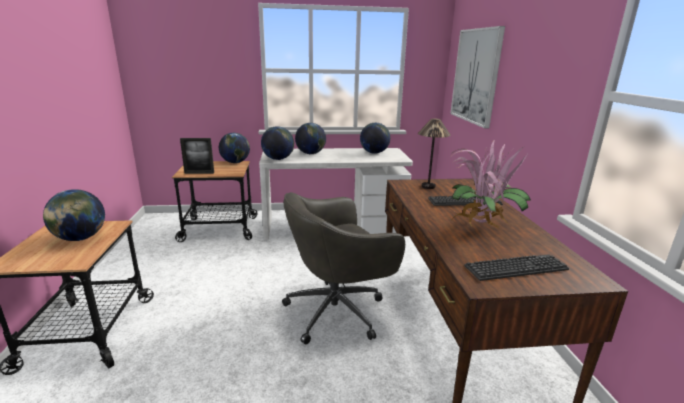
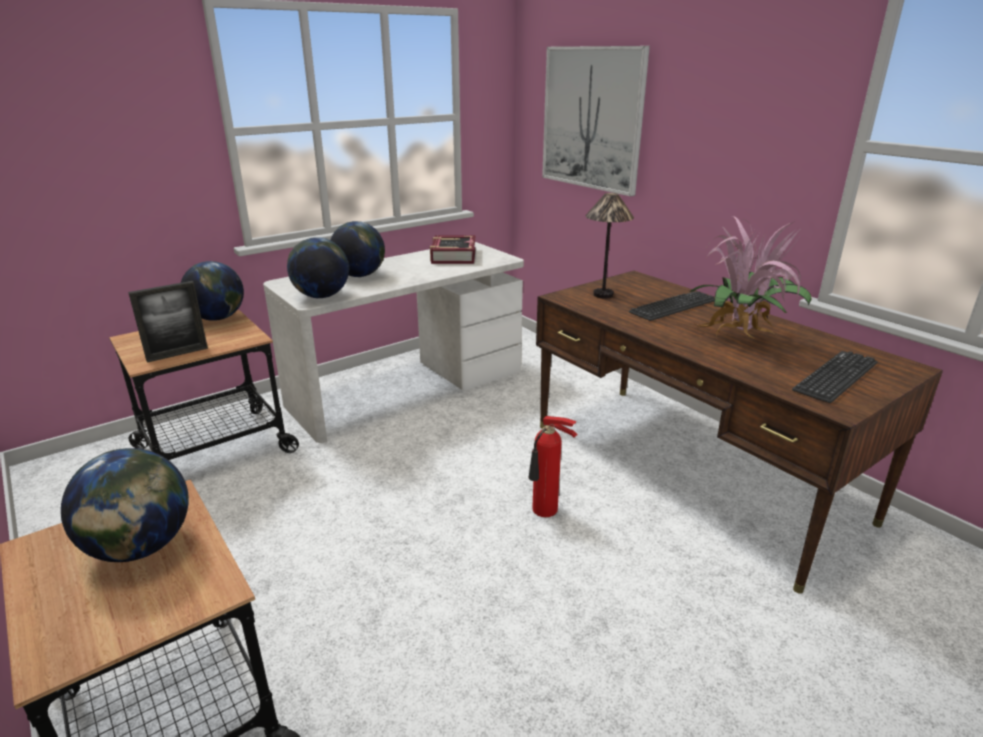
camera: 30 degrees left, 5 degrees up
(338, 311) = (545, 511): grey office chair -> fire extinguisher
(374, 153) = (453, 256): globe -> book

